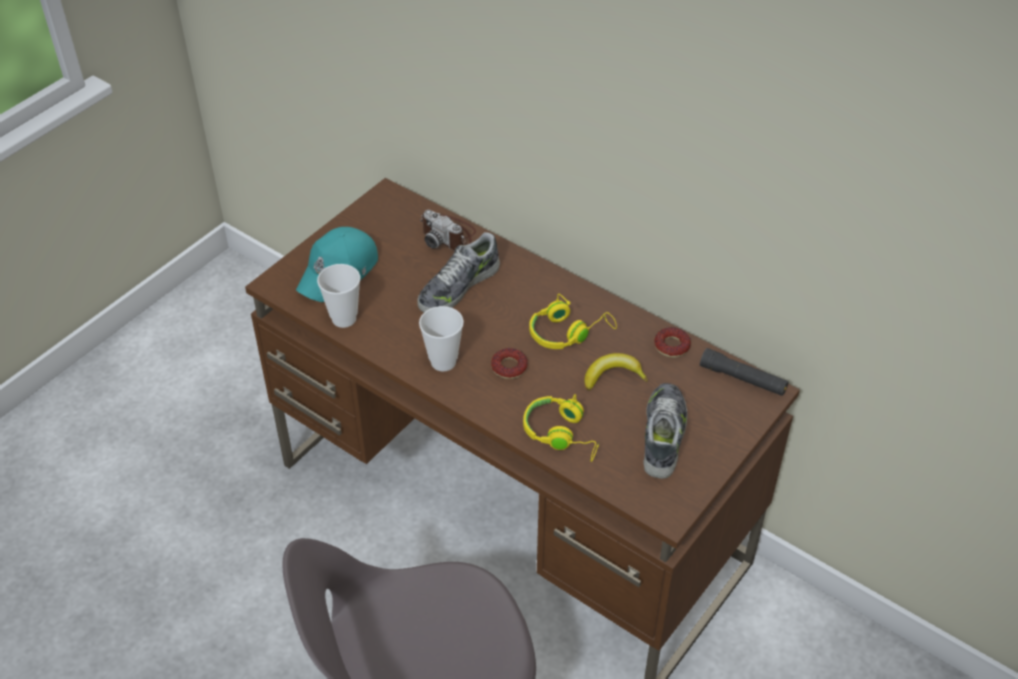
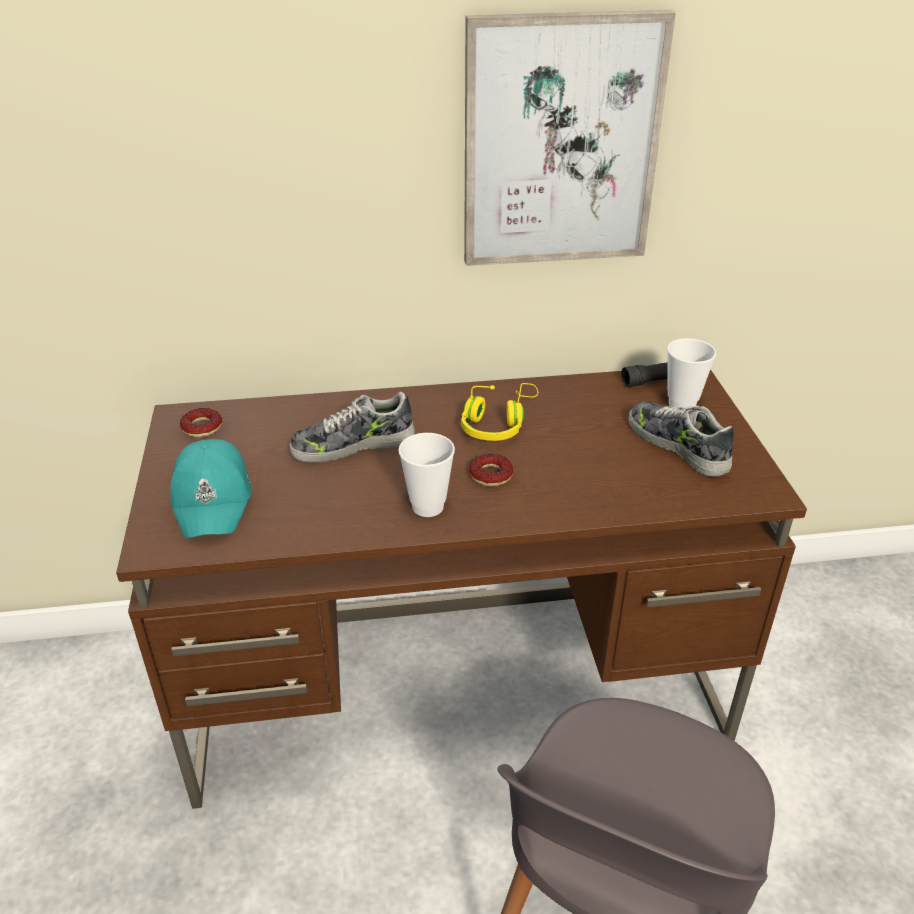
camera: 45 degrees left, 10 degrees down
(344, 318) = (276, 533): cup -> cup (682, 404)
(448, 235) = (285, 414): camera -> none
(458, 286) = (353, 444): shoe -> shoe turned 75 degrees clockwise
(562, 434) = (609, 494): yellow headphones -> none
(613, 376) = (579, 431): banana -> none
(671, 346) = (586, 387): donut -> donut (202, 427)
(688, 139) = (560, 143): none -> picture

